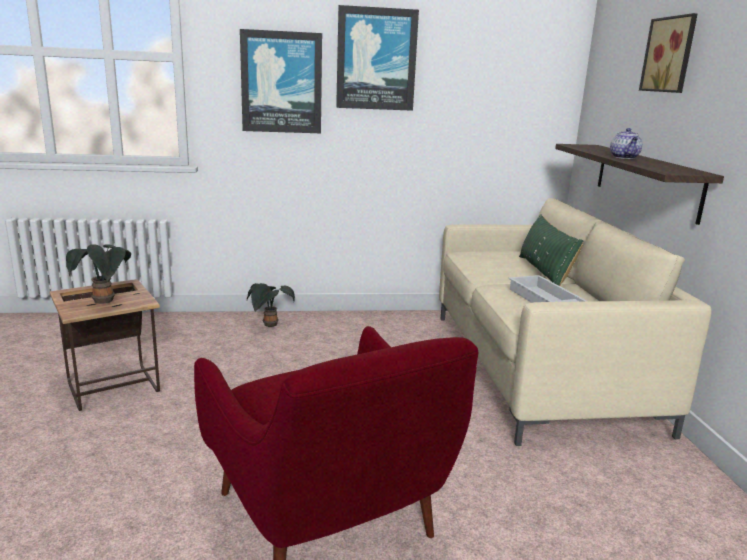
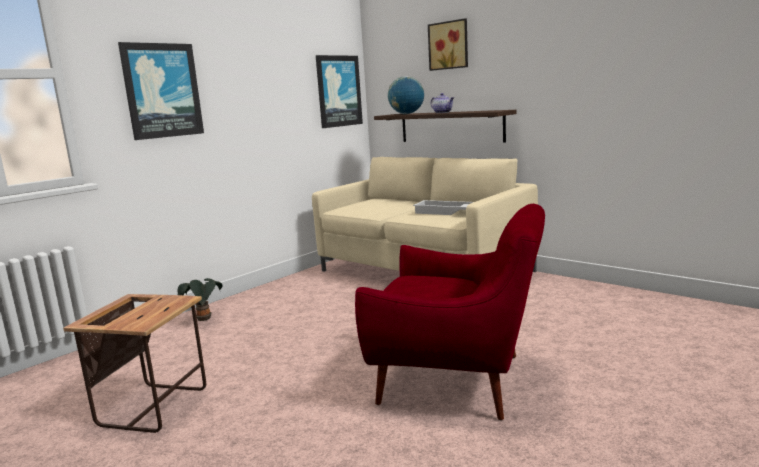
camera: 40 degrees left, 5 degrees down
(104, 302) = (148, 311): potted plant -> none
(376, 59) = (234, 65): picture -> picture (338, 91)
(544, 272) = (408, 203): green pillow -> none
(593, 149) = (406, 114): none -> globe

